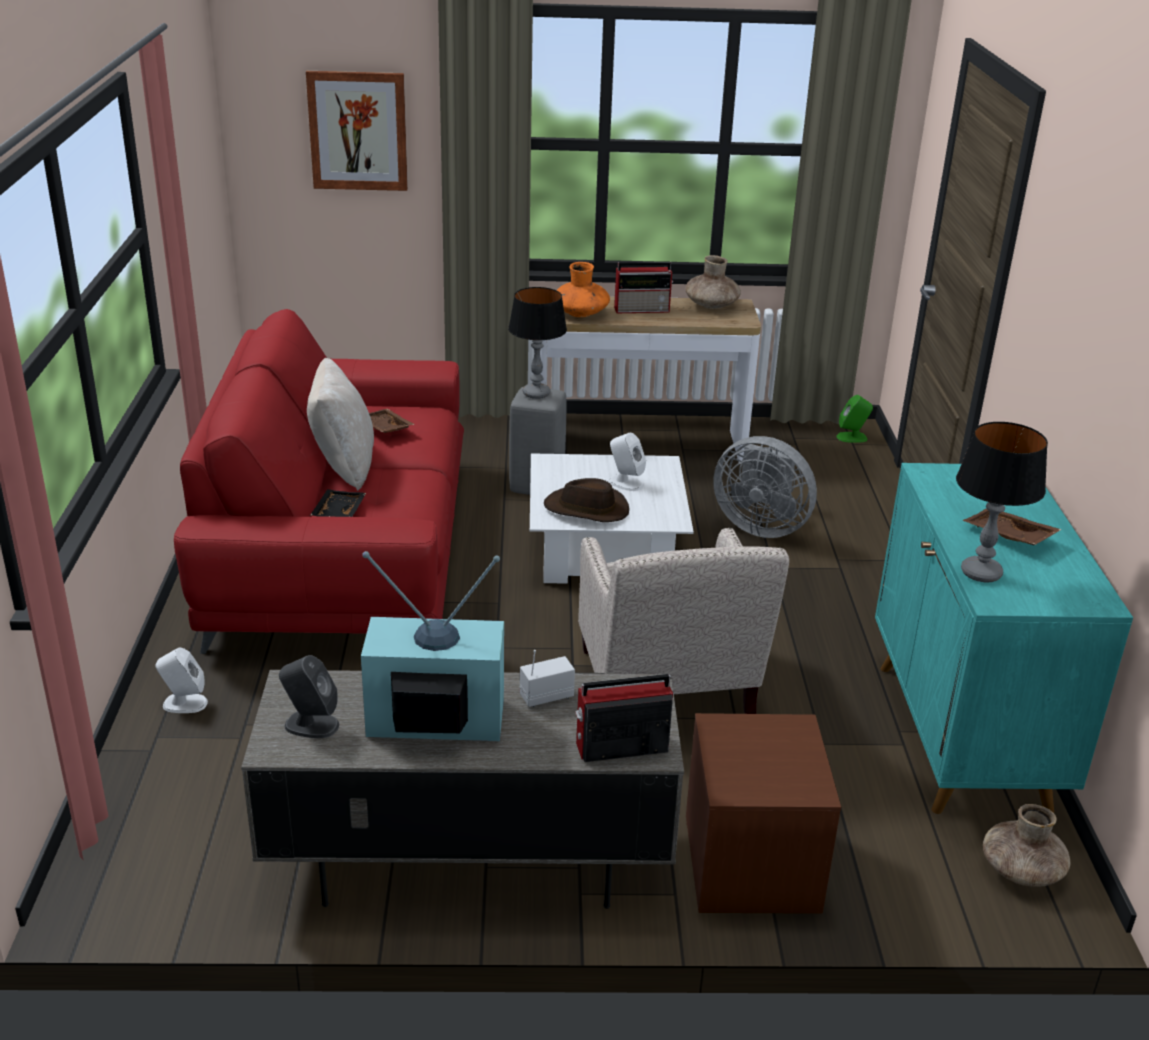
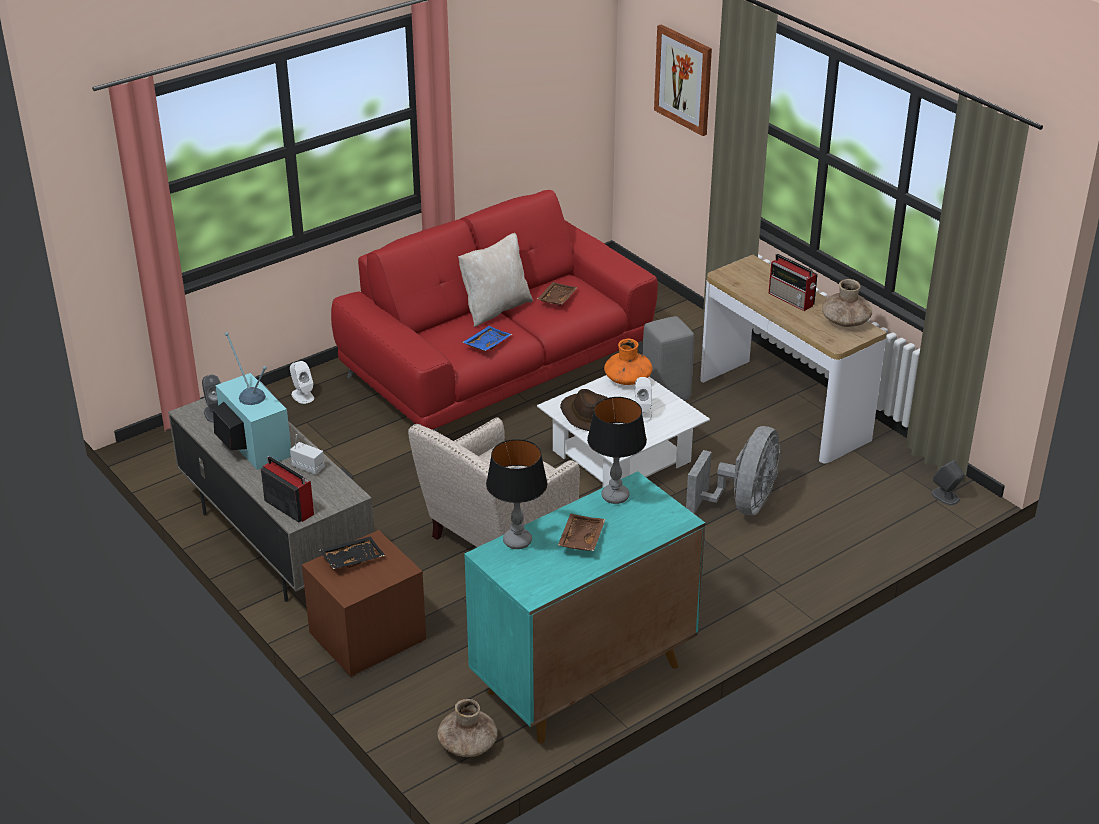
camera: 55 degrees right, 5 degrees up
(337, 513) = (441, 333): black tray -> black tray (352, 558)
(405, 496) = (486, 344): none -> blue tray
(536, 393) = (669, 324): table lamp -> table lamp (615, 496)
(581, 313) = (746, 281): orange vase -> orange vase (627, 379)
(760, 526) = (741, 505): grey fan -> grey fan turned 150 degrees counterclockwise
(852, 437) = (945, 496): green speaker -> grey speaker

